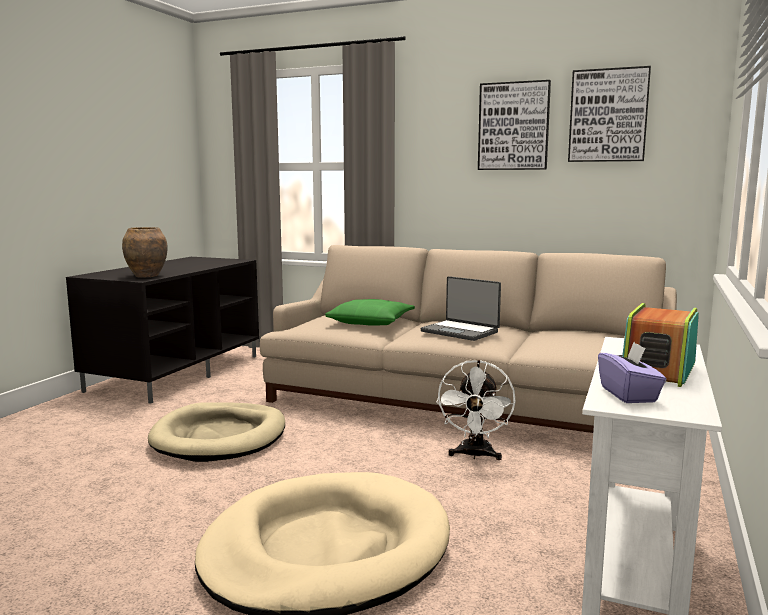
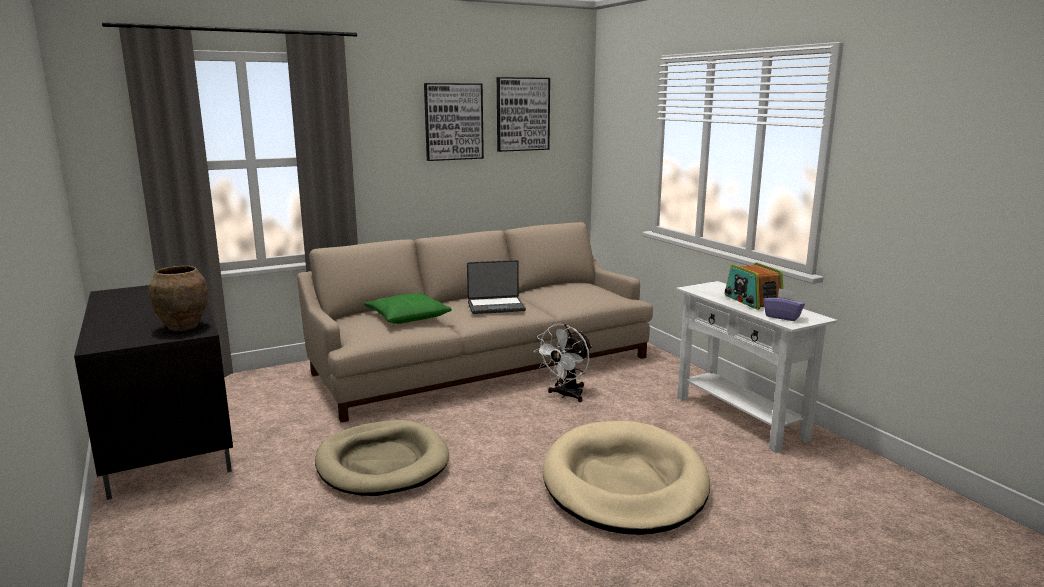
camera: 50 degrees left, 5 degrees up
(475, 455) = (566, 395): white fan -> white fan turned 75 degrees clockwise

